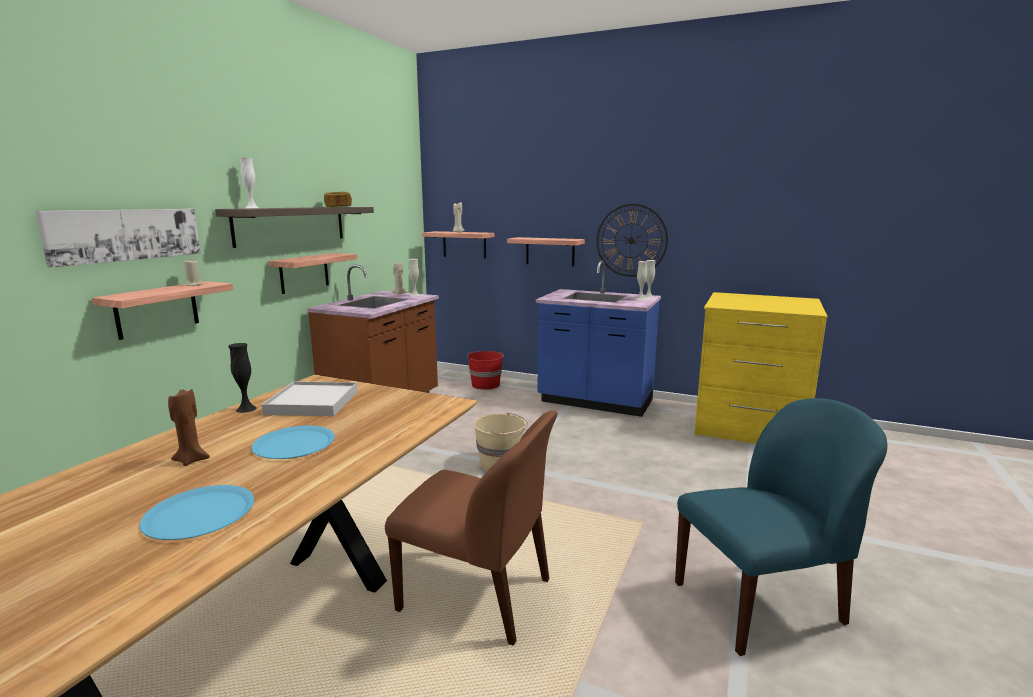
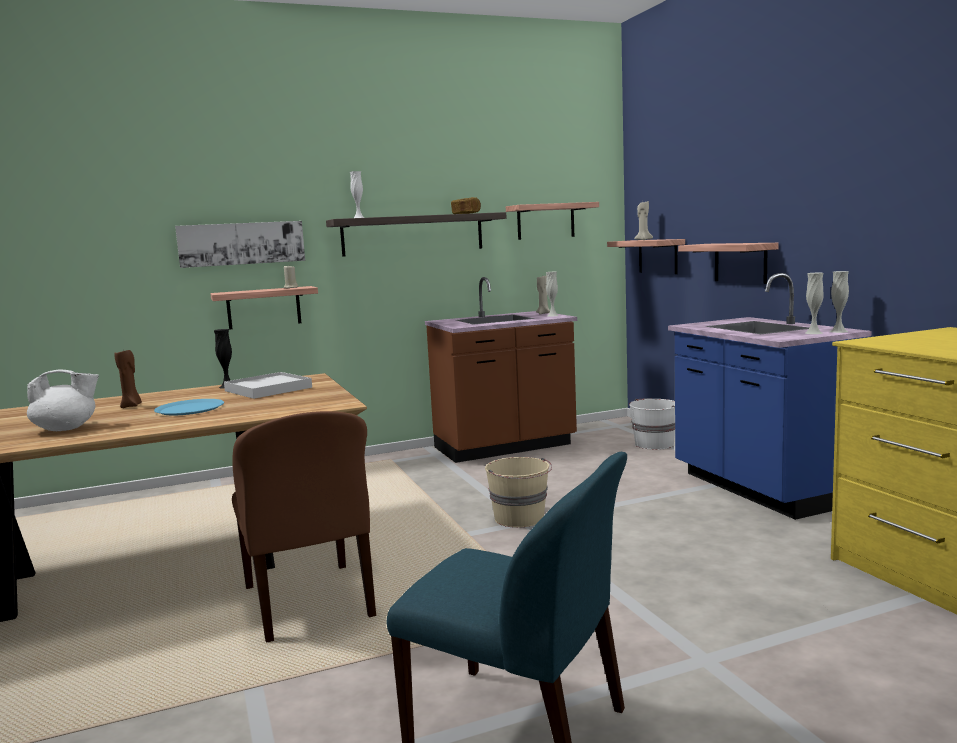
camera: 45 degrees right, 5 degrees down
(200, 514) = (66, 429): blue plate -> white teapot
(304, 273) = (426, 284): shelf -> shelf (545, 221)
(485, 384) = (654, 444): red bucket -> white bucket
(631, 240) = (834, 241): wall clock -> none

